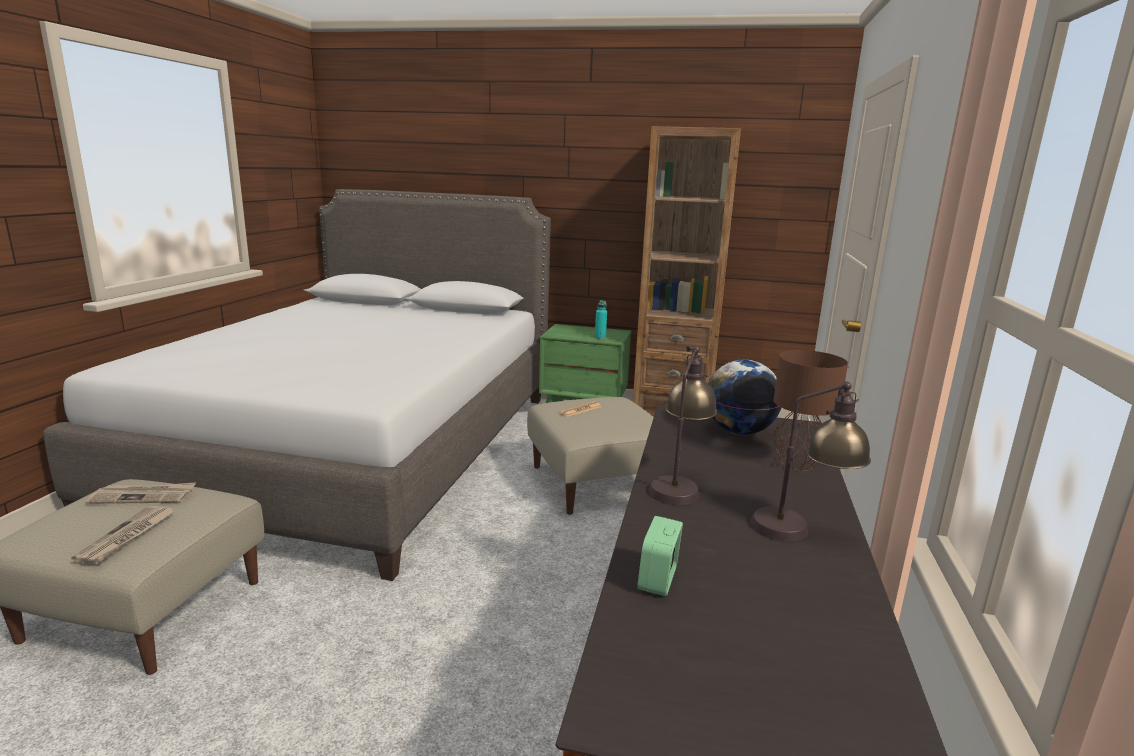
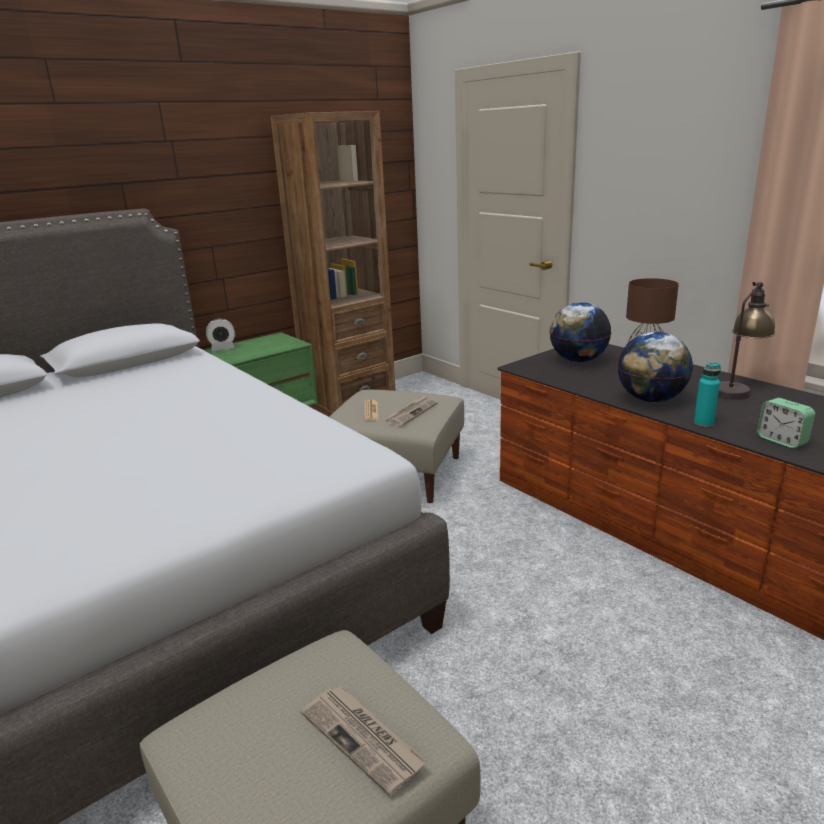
camera: 50 degrees left, 5 degrees up
(144, 496) = (252, 715): newspaper -> newspaper (411, 412)
(566, 327) = (223, 349): none -> alarm clock
(600, 337) = (279, 346): turquoise bottle -> turquoise bottle (703, 423)
(679, 484) = (650, 399): table lamp -> globe

